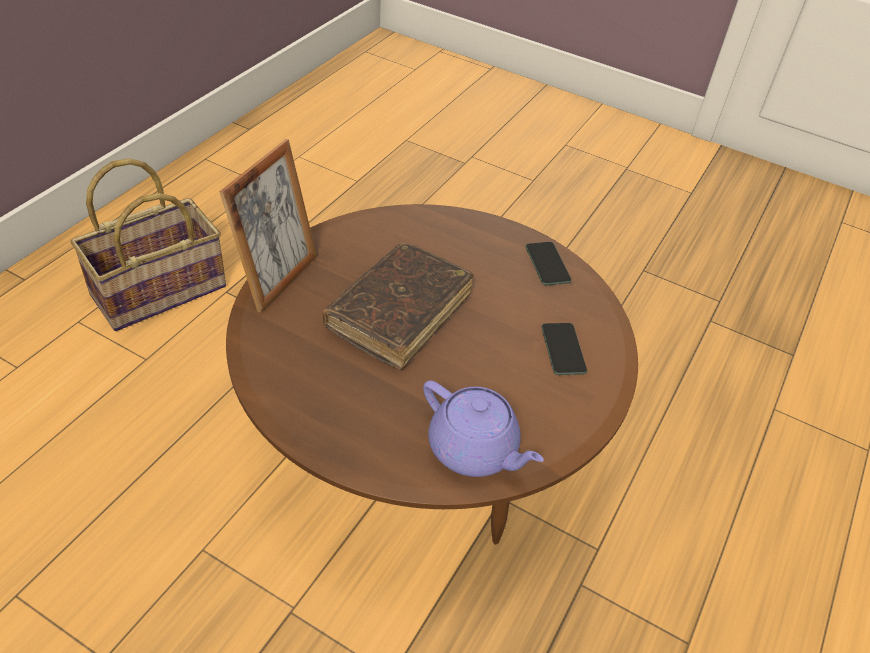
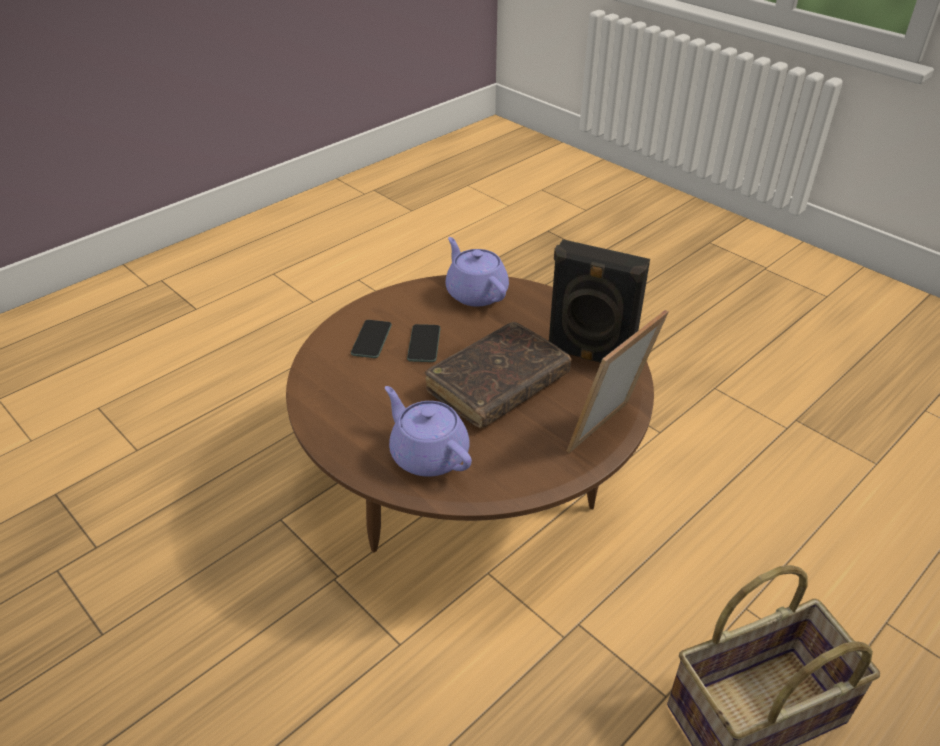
camera: 160 degrees left, 5 degrees down
(302, 365) = (589, 356): none -> black speaker
(439, 239) = (428, 454): none -> purple teapot
(547, 264) = (331, 411): phone -> phone (424, 344)

